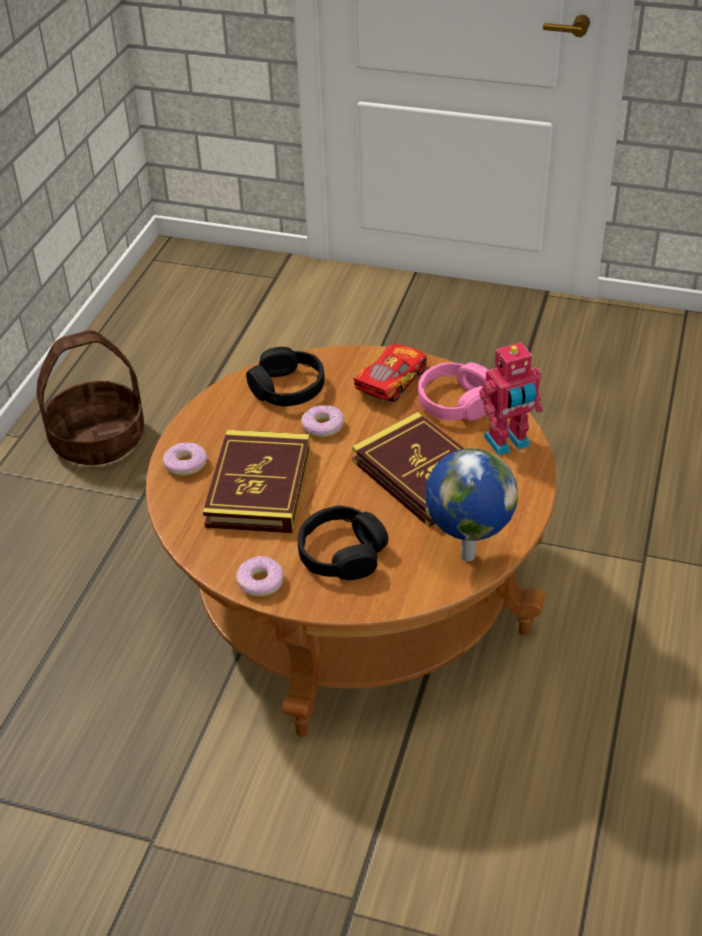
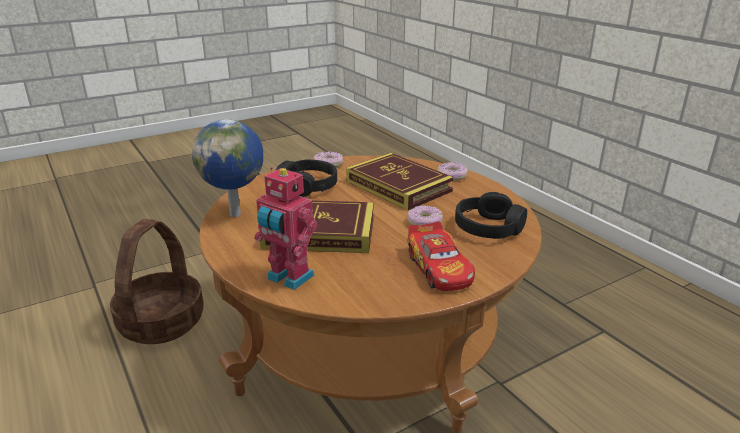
camera: 130 degrees right, 15 degrees down
(98, 438) = (657, 314): basket -> basket (162, 322)
(455, 402) = (370, 282): pink headphones -> none
(508, 443) = (288, 278): toy robot -> toy robot turned 75 degrees counterclockwise

